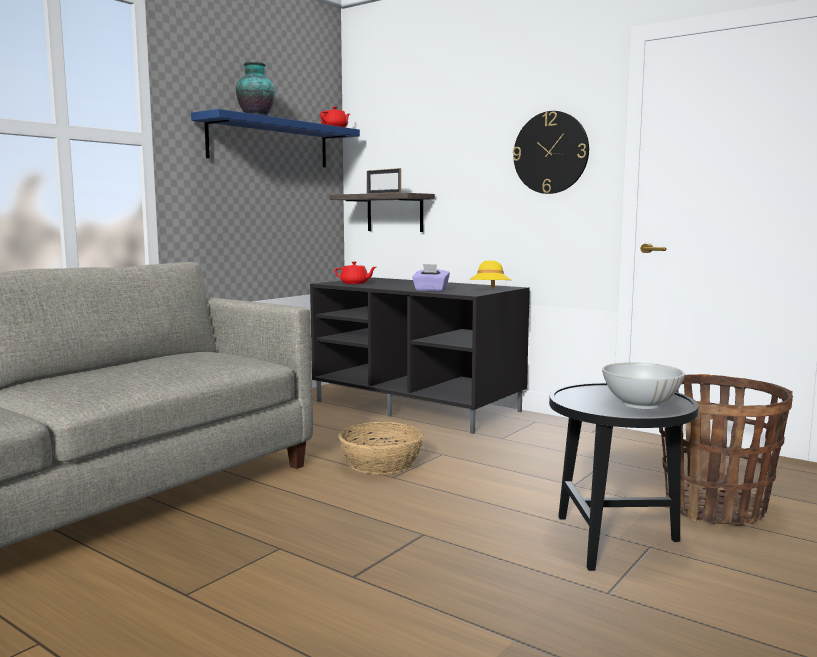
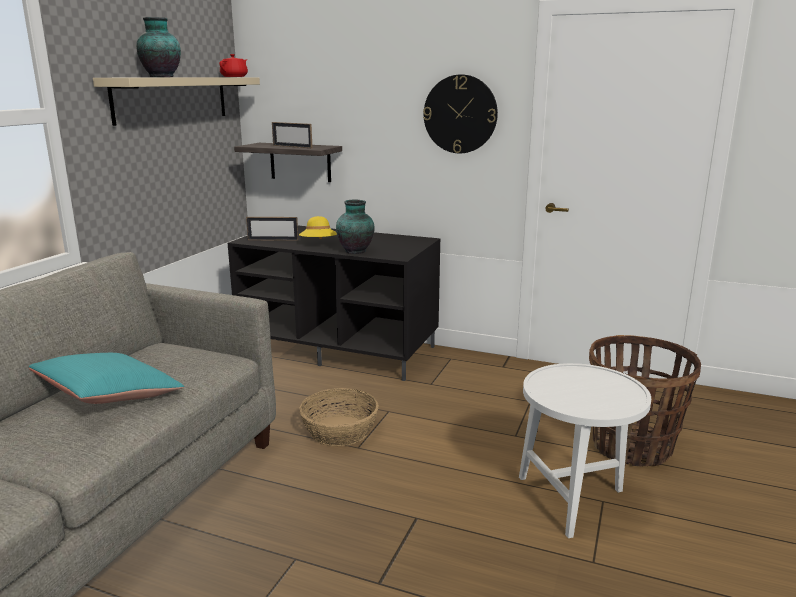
camera: 15 degrees left, 10 degrees up
(137, 371) = (110, 396): none -> turquoise pillow
(270, 143) = (172, 99): blue shelf -> beige shelf
(355, 283) = (273, 240): red teapot -> picture frame
(430, 290) = (356, 251): purple tissue box -> vase
(490, 290) = (411, 248): yellow hat -> yellow hat (319, 243)
(615, 541) = (574, 499): black side table -> white side table
(640, 404) = (604, 395): white bowl -> none

